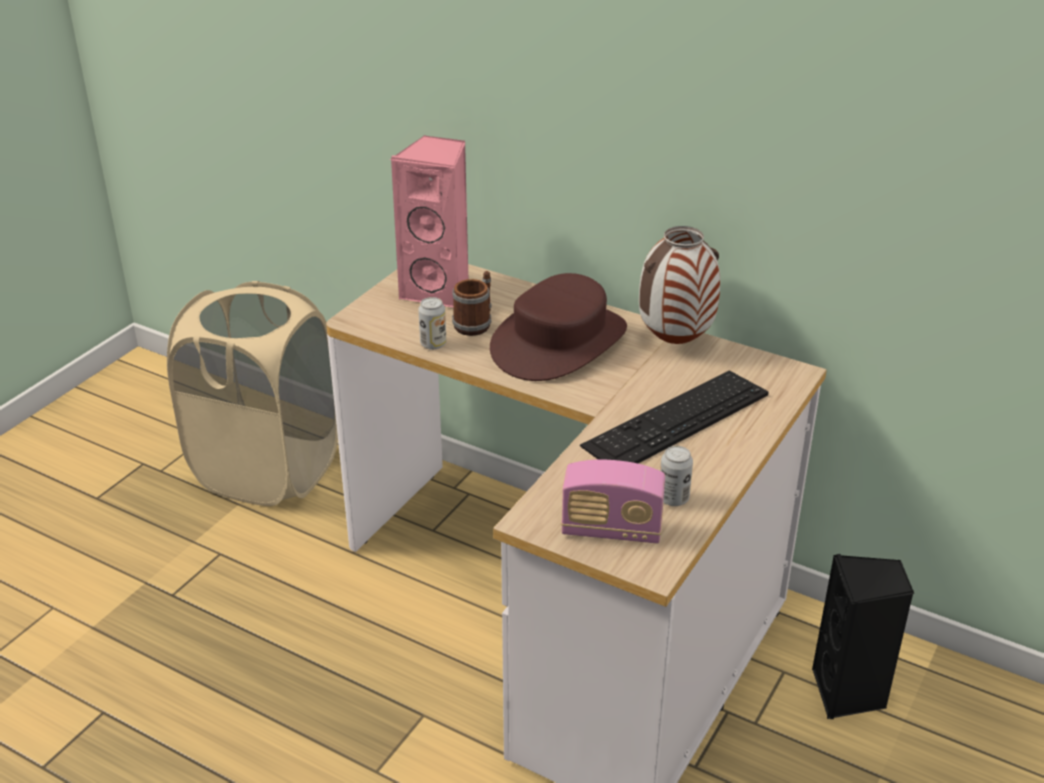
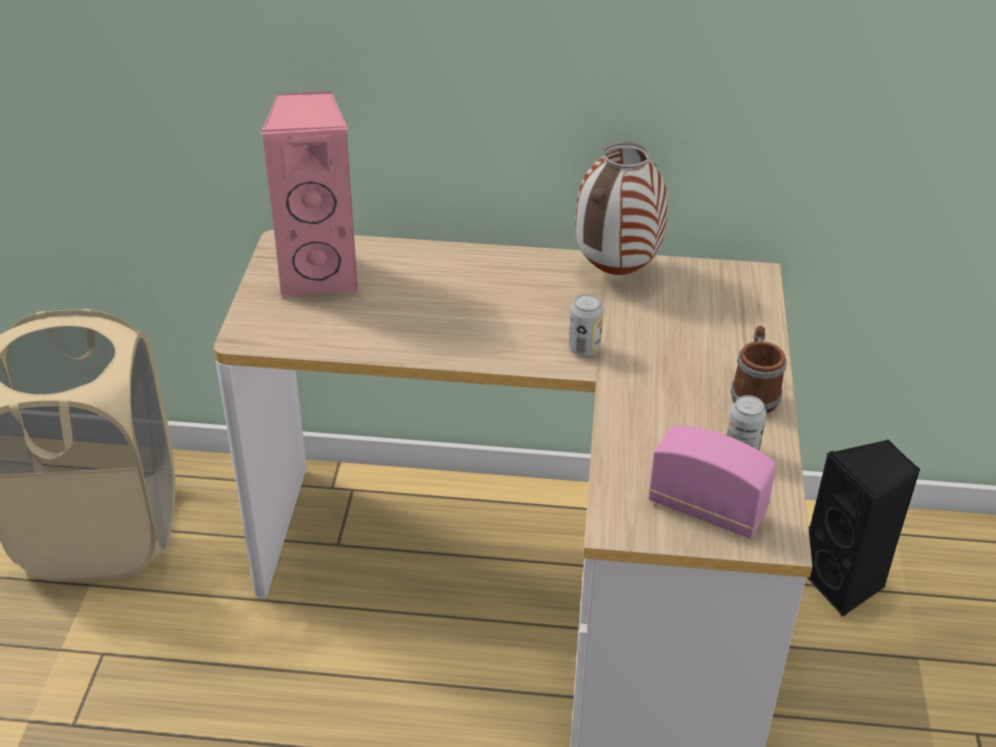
camera: 25 degrees left, 5 degrees up
(433, 344) = (360, 343): can -> can (584, 349)
(476, 323) = (390, 304): mug -> mug (754, 393)
(559, 342) = (497, 303): brown hat -> none
(611, 530) = (706, 509): radio -> radio turned 135 degrees counterclockwise
(676, 420) = (680, 361): keyboard -> none

